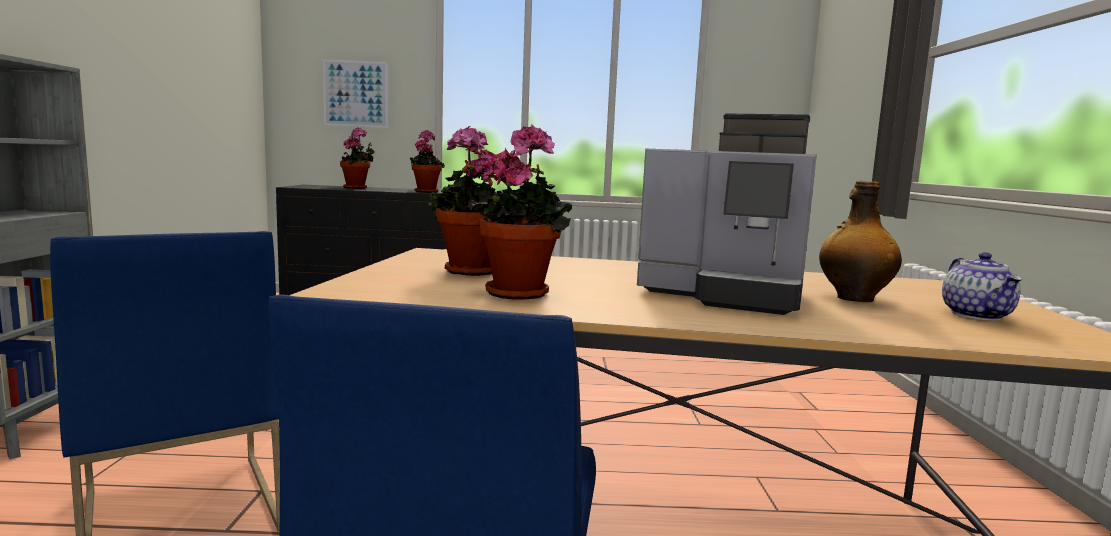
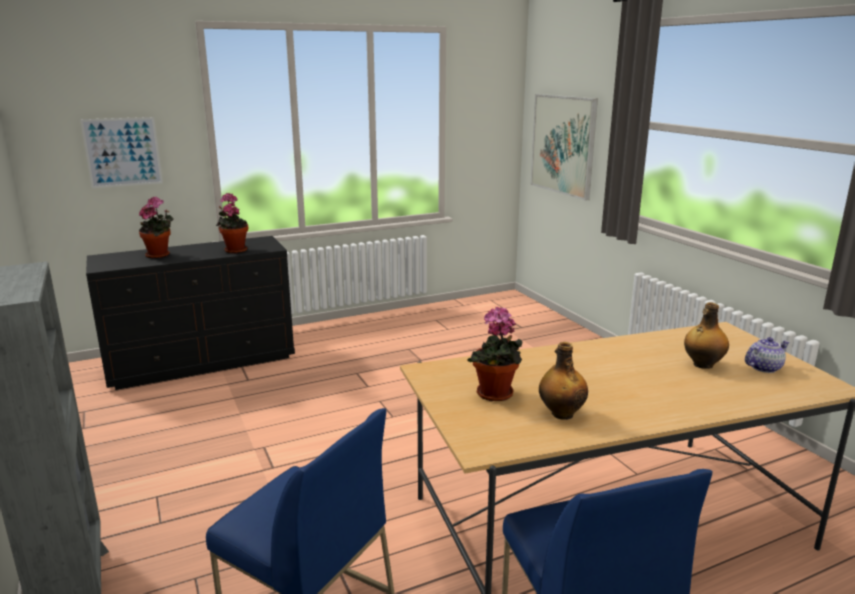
camera: 25 degrees left, 10 degrees up
(521, 292) = (561, 413): potted plant -> bottle
(726, 295) = (650, 381): coffee machine -> none
(844, 114) = (563, 145): none -> picture
(977, 315) = (763, 367): teapot -> teapot turned 90 degrees counterclockwise

